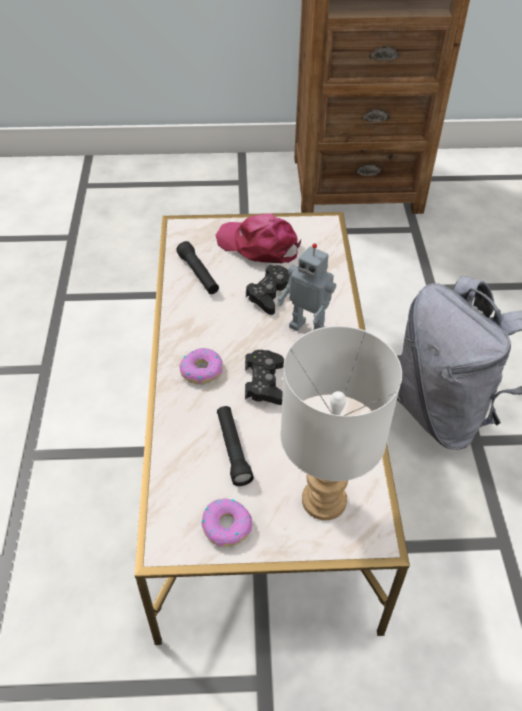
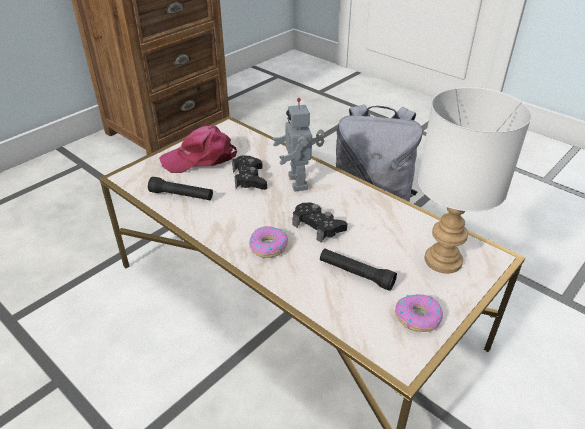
camera: 45 degrees left, 10 degrees down
(309, 328) = (300, 182): toy robot -> toy robot turned 90 degrees clockwise

